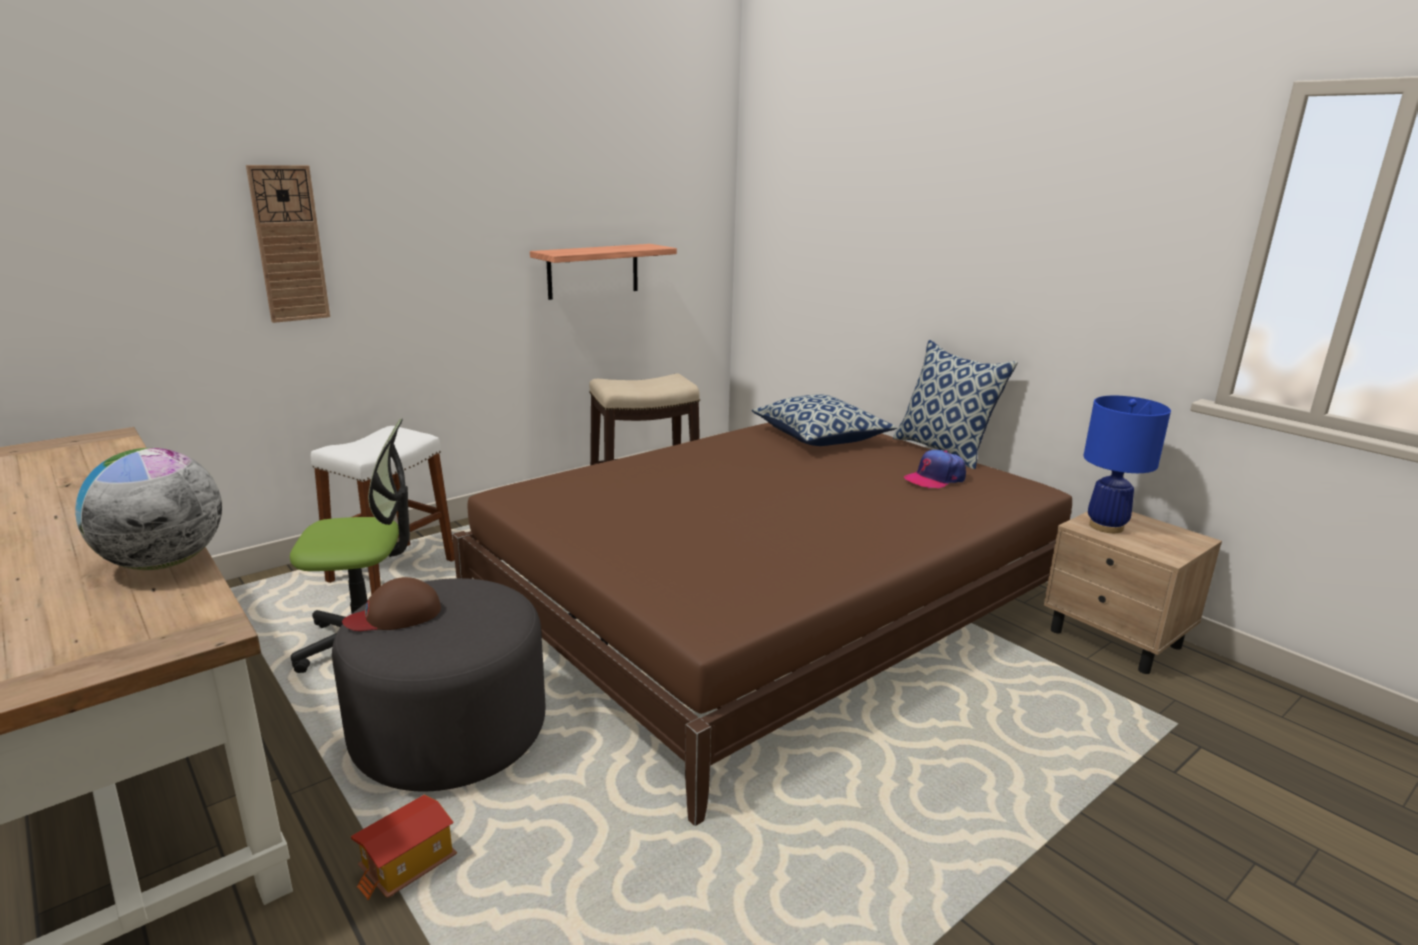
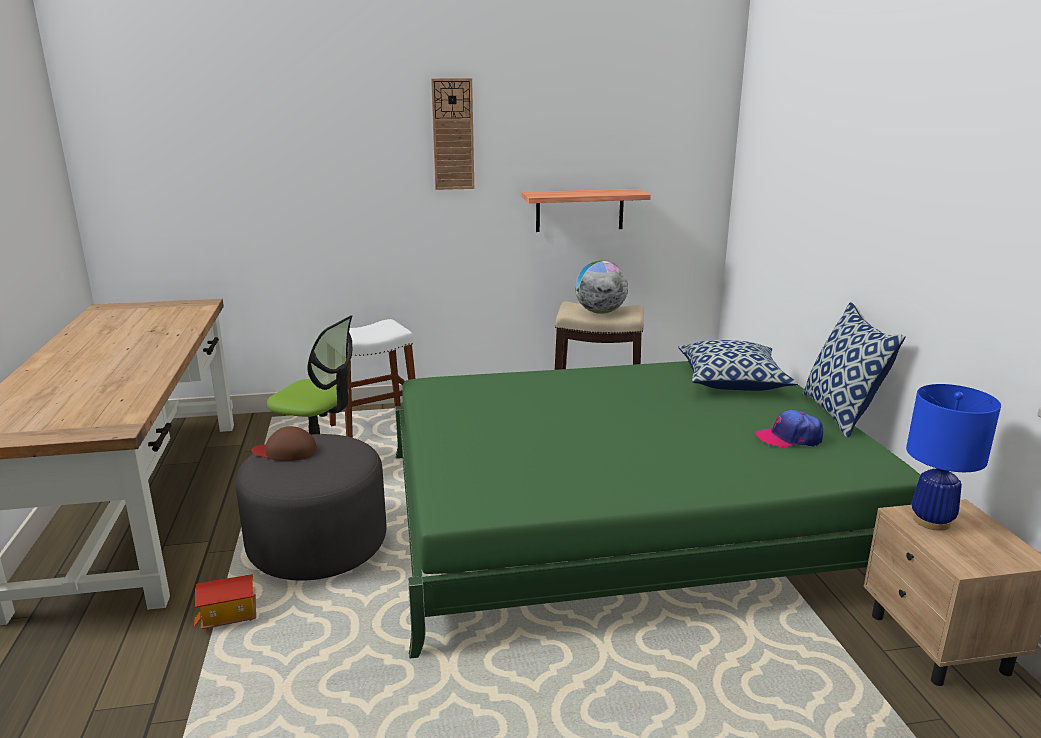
camera: 30 degrees right, 0 degrees up
(164, 563) = (142, 386): globe -> globe (600, 312)
(289, 244) = (334, 182): wall clock -> wall clock (453, 134)
(770, 599) = (625, 515): brown bed -> green bed

